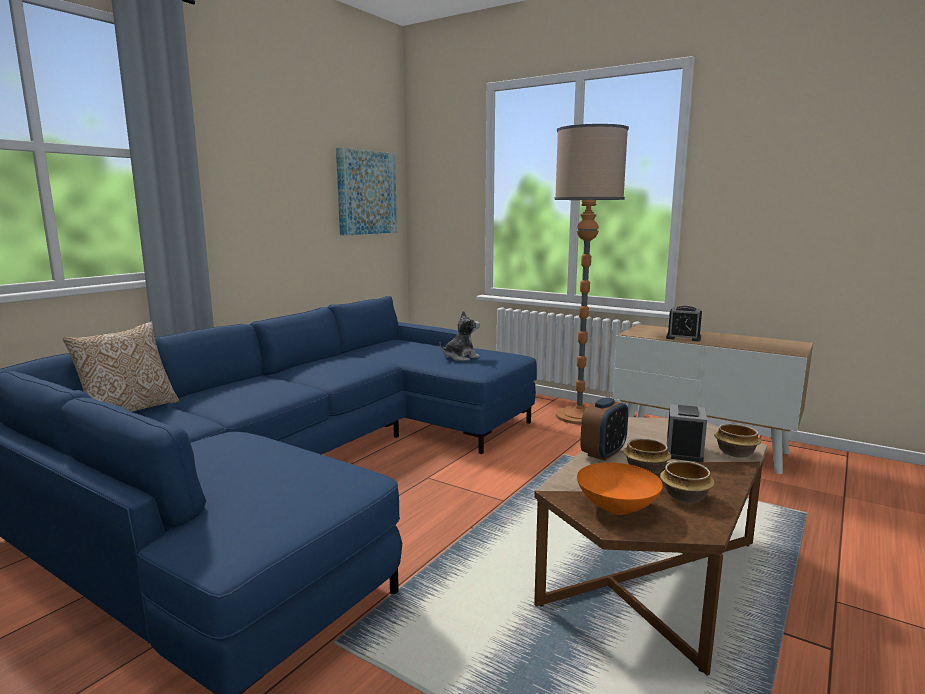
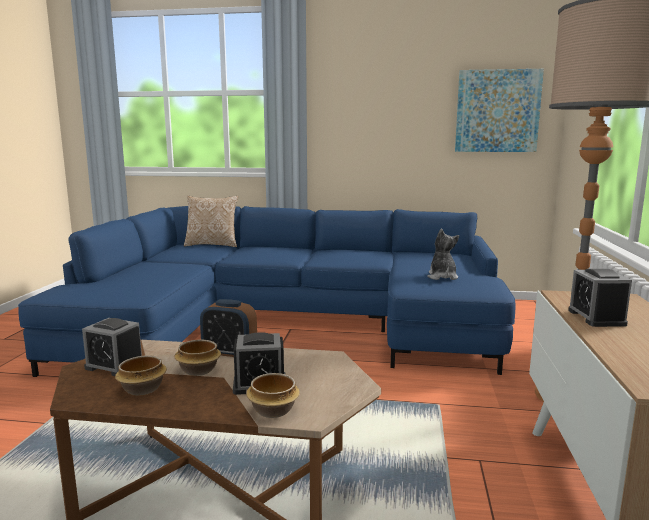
camera: 65 degrees right, 0 degrees up
(460, 357) = (442, 277): plush toy -> plush toy turned 120 degrees counterclockwise
(617, 507) = (114, 366): orange bowl -> alarm clock

